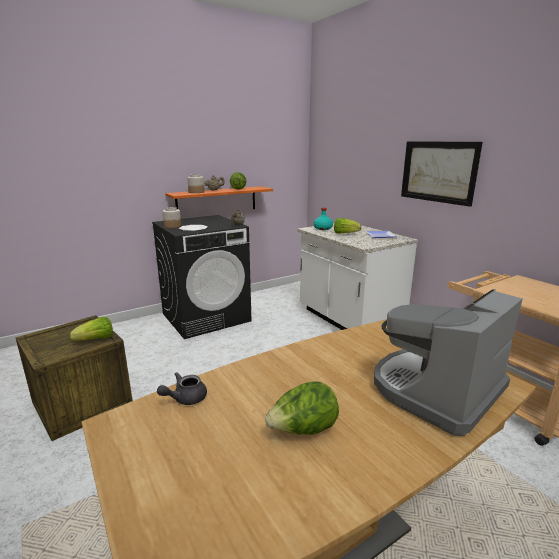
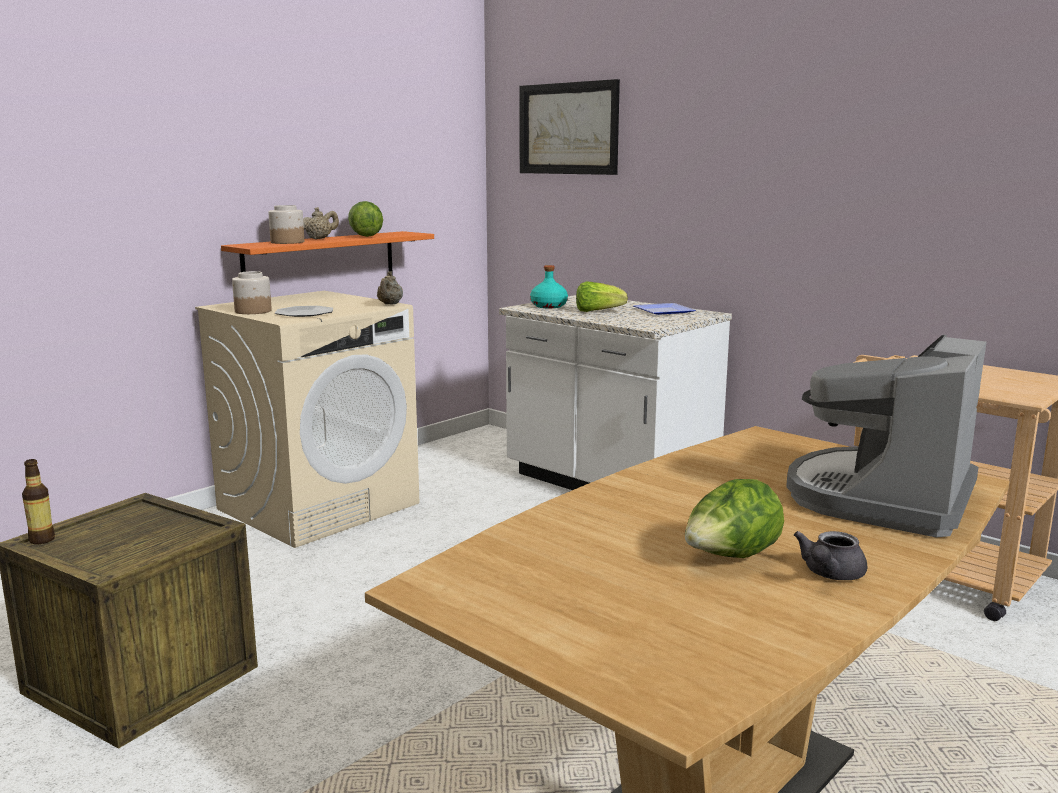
camera: 15 degrees left, 5 degrees down
(34, 337) = (42, 540): none -> bottle
(96, 340) = (187, 529): lettuce -> none
(185, 398) = (513, 548): grey teapot -> grey teapot (829, 574)
(206, 317) = (319, 506): black washing machine -> beige washing machine
(438, 171) = (760, 190): picture -> picture (568, 128)

